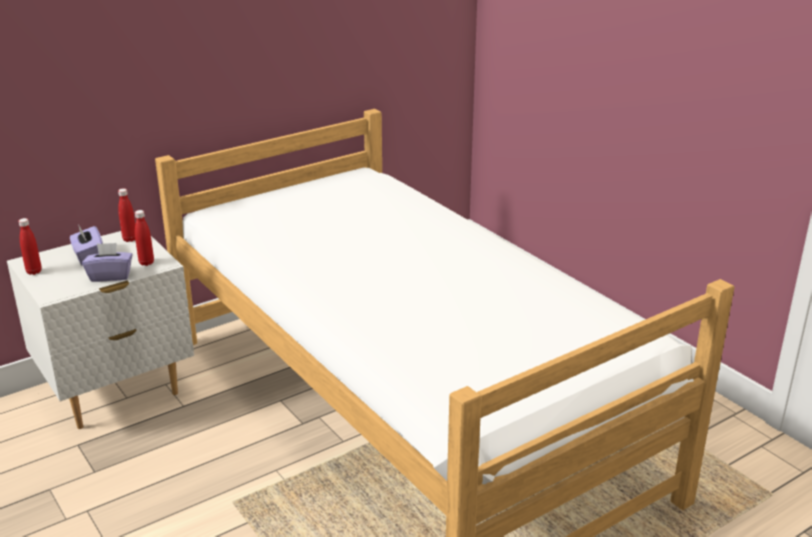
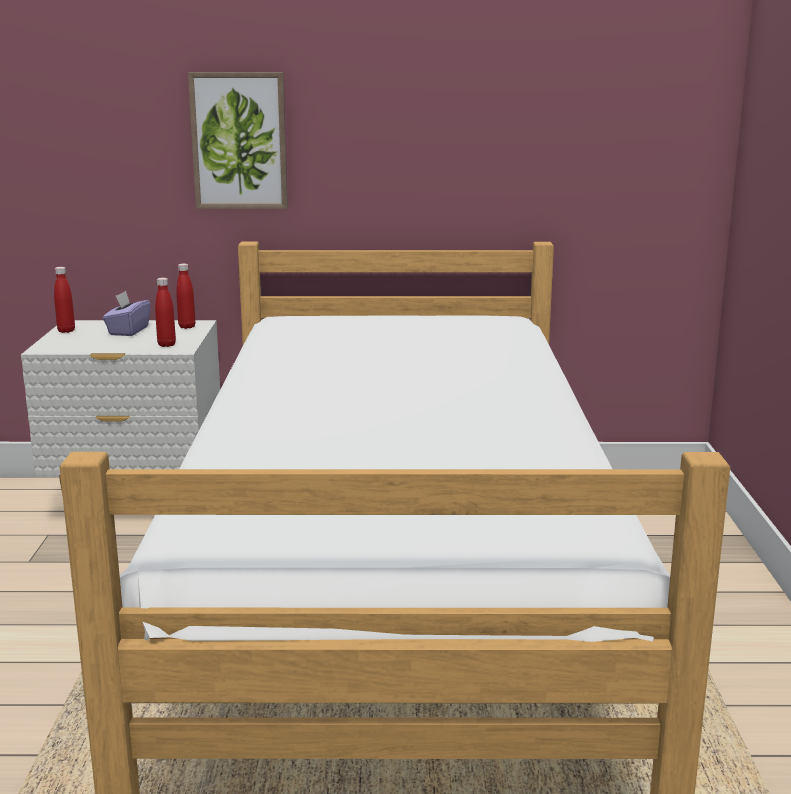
camera: 35 degrees right, 10 degrees down
(110, 276) = (118, 346): purple tissue box -> none
(143, 75) = (239, 141): none -> picture

